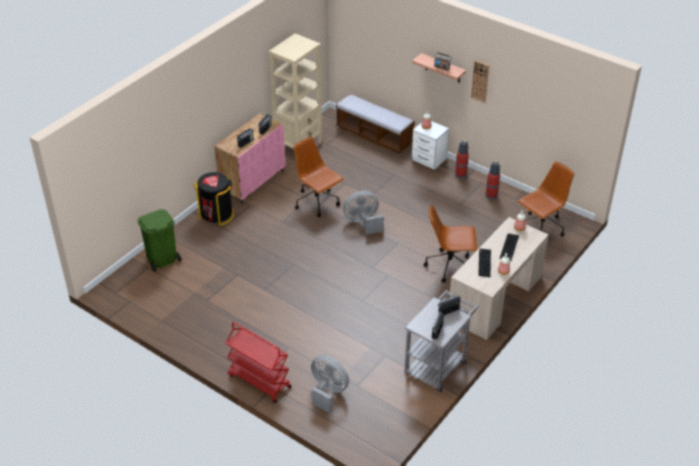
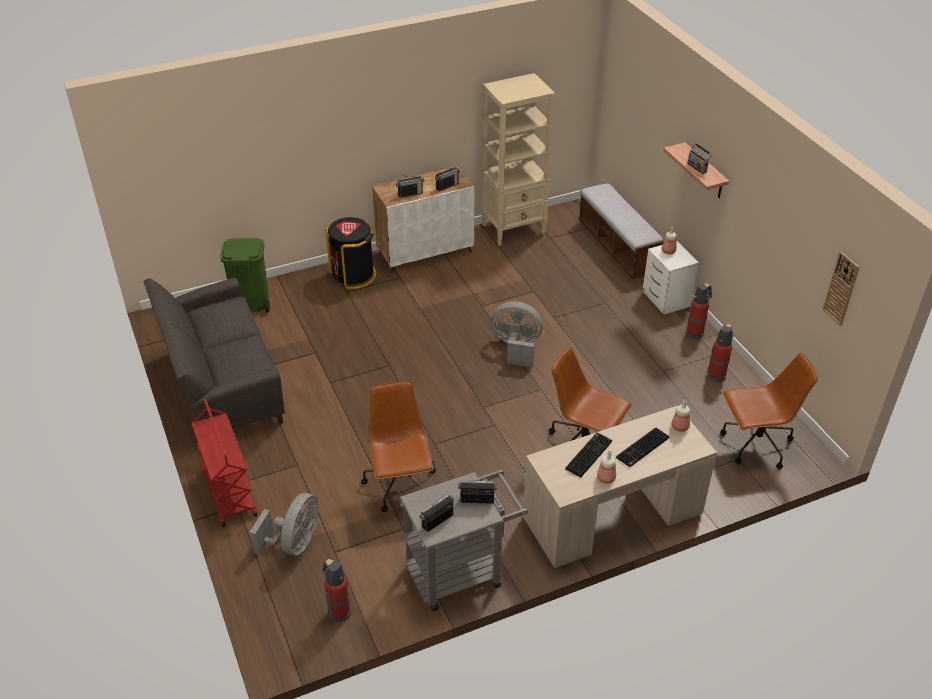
camera: 30 degrees right, 0 degrees up
(194, 320) = (223, 387): none -> grey sofa
(253, 182) = (425, 252): pink cabinet -> white cabinet
(317, 202) = (480, 303): brown office chair -> brown office chair (401, 486)
(328, 392) = (294, 543): grey fan -> grey fan turned 45 degrees clockwise
(387, 417) = (338, 612): none -> fire extinguisher
(480, 81) = (742, 202): wall clock -> wall clock (841, 288)

